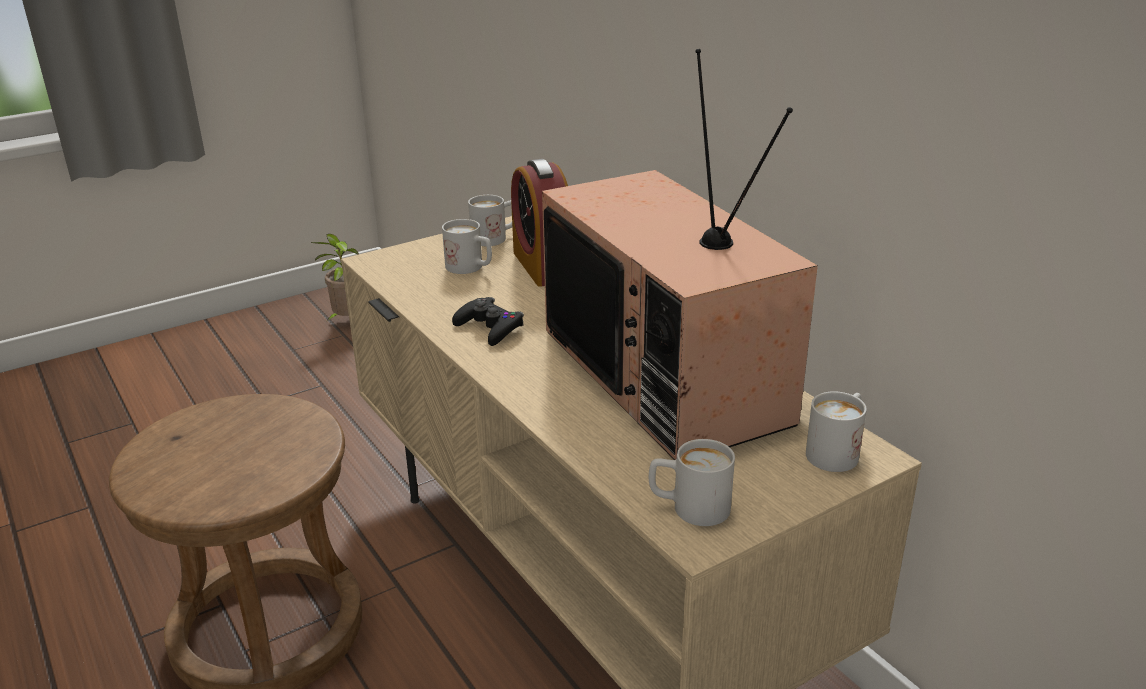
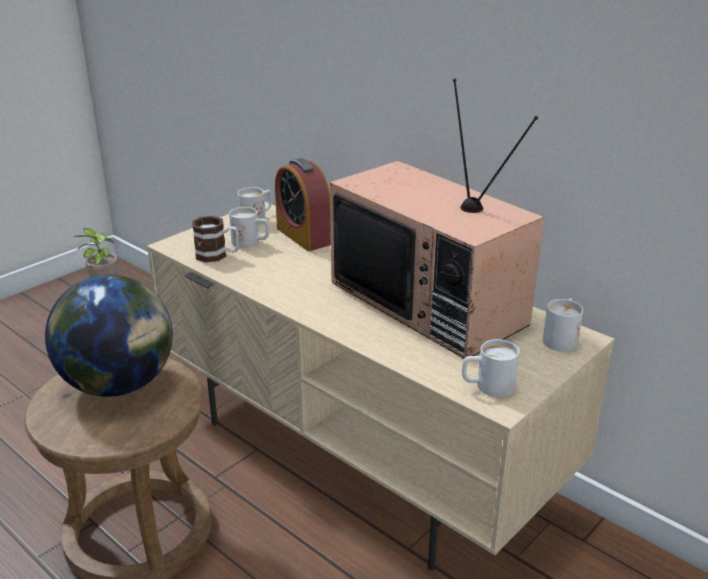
camera: 15 degrees left, 0 degrees up
(244, 433) = (119, 384): none -> globe
(419, 280) = (217, 255): none -> mug
(489, 327) = (289, 284): black game controller -> none

